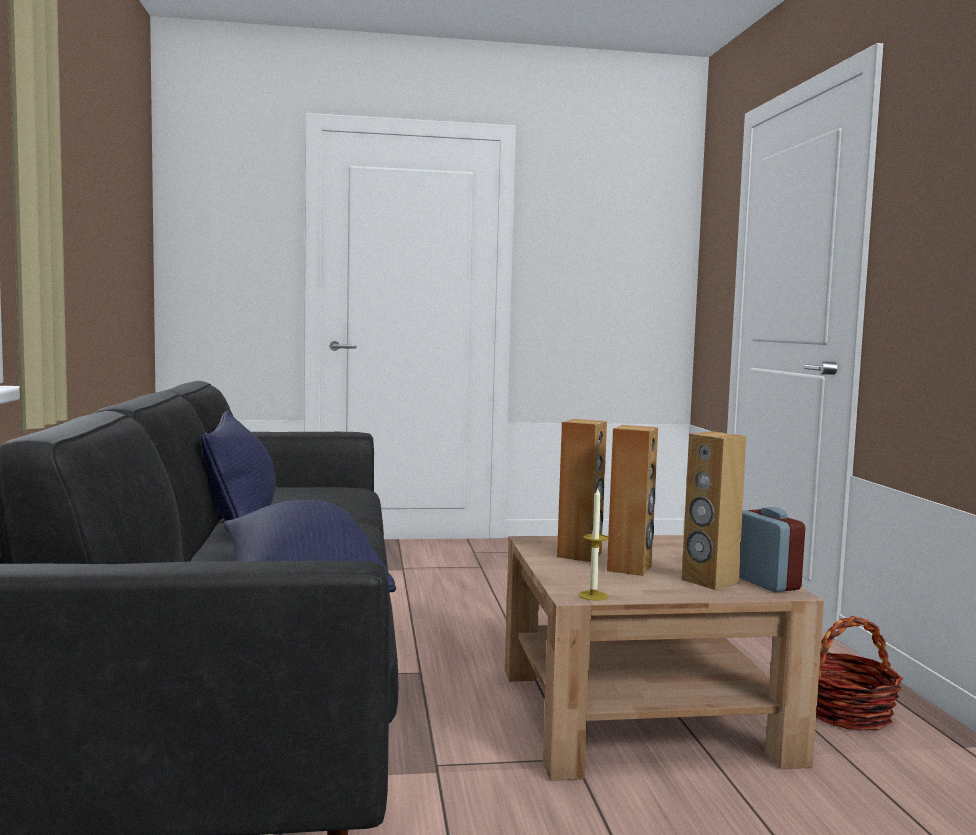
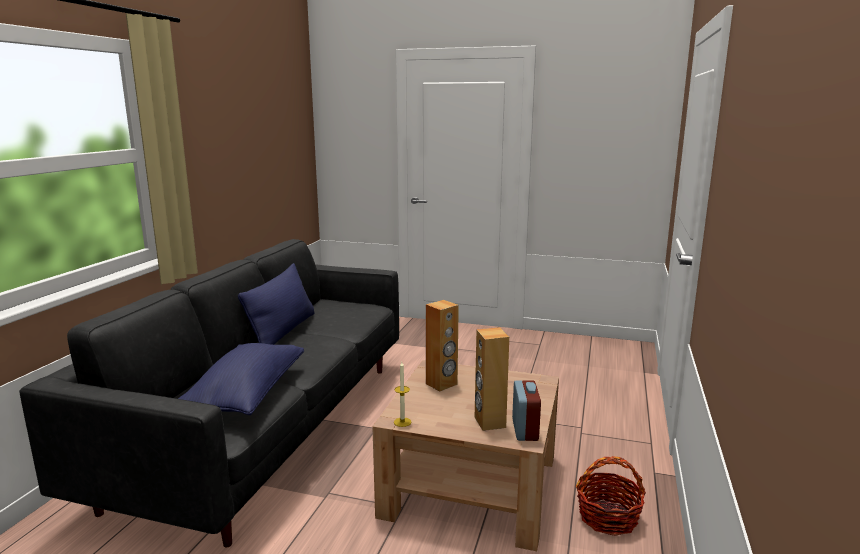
camera: 25 degrees right, 10 degrees up
(630, 568) = (456, 401): brown speaker -> none

